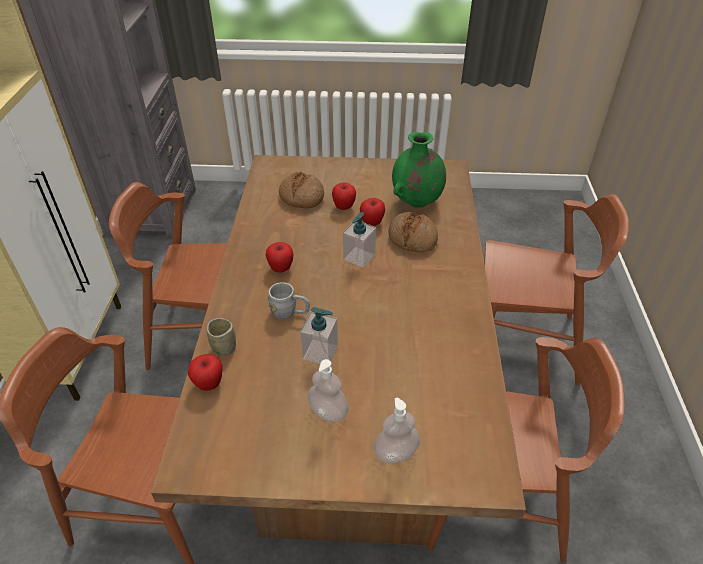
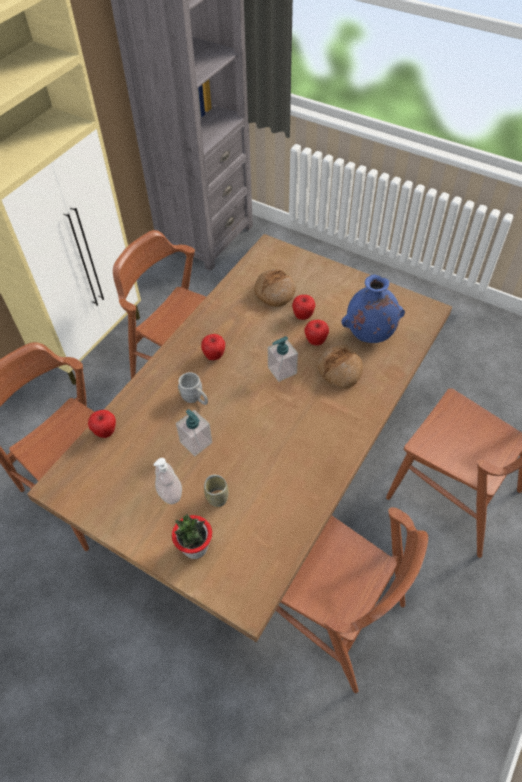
camera: 30 degrees right, 10 degrees up
(224, 347) = (132, 407): cup -> cup (217, 498)
(396, 453) = (195, 547): soap dispenser -> potted plant
(416, 203) = (369, 335): green vase -> blue vase

